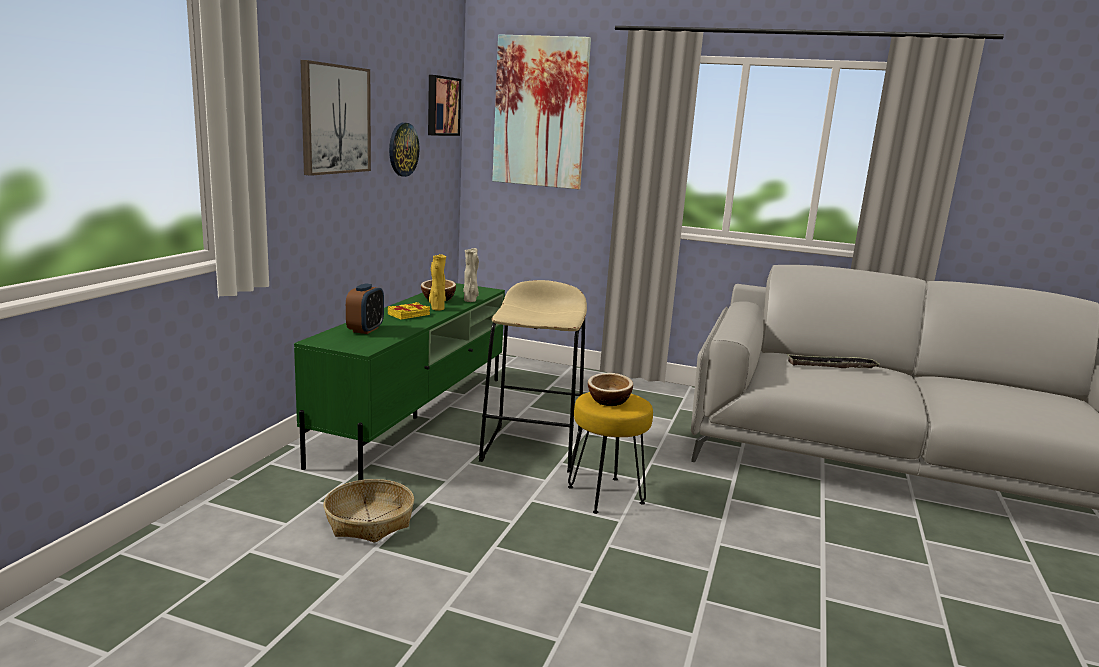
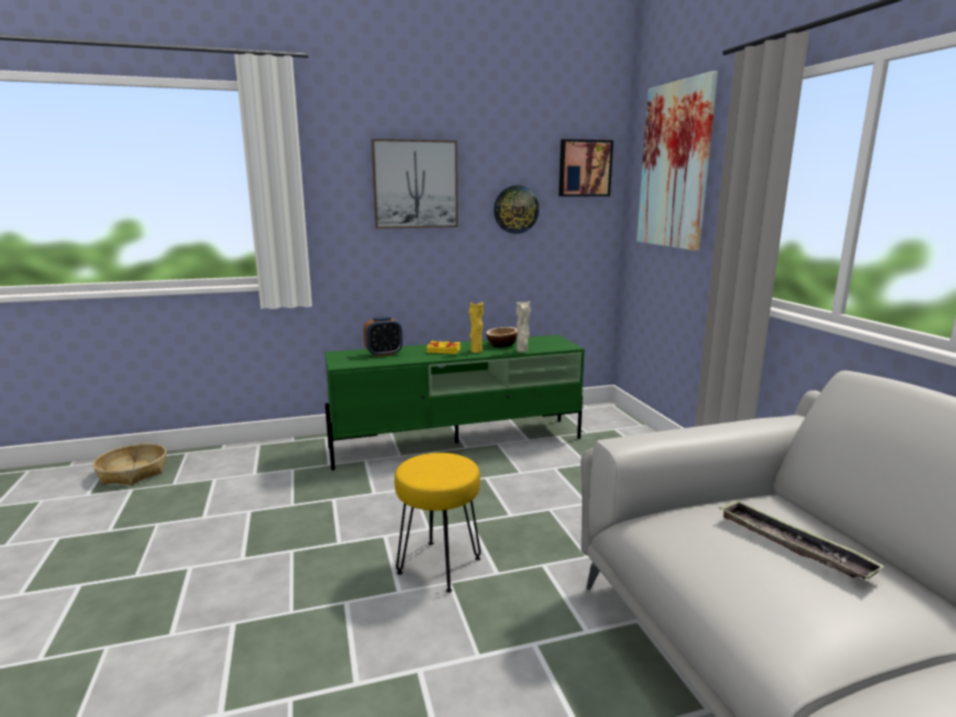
camera: 55 degrees right, 0 degrees up
(369, 521) = (283, 494): basket -> basket (133, 472)
(533, 448) = (479, 500): beige stool -> none
(608, 401) = (433, 465): bowl -> none

